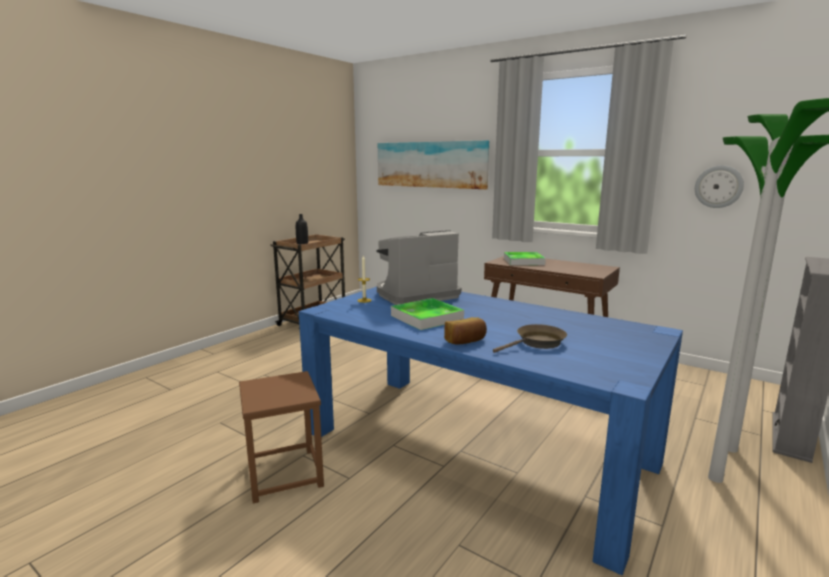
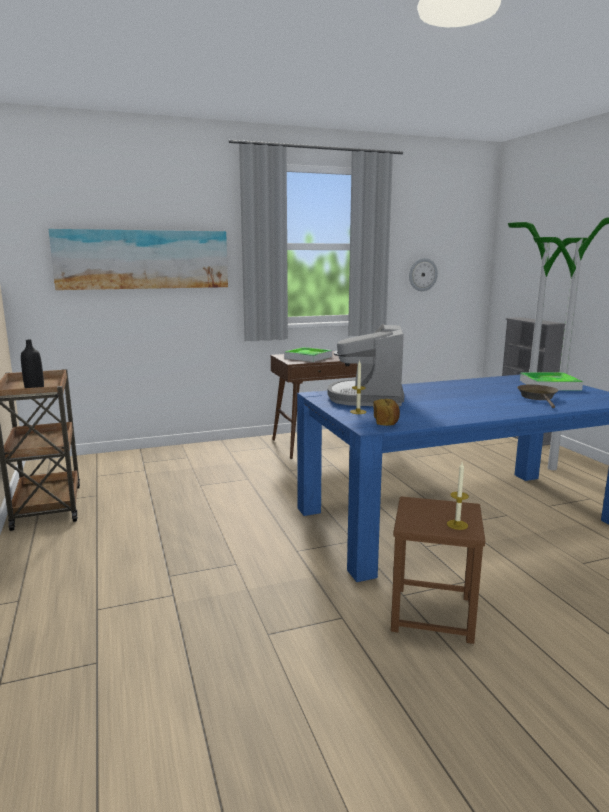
camera: 55 degrees left, 0 degrees up
(265, 399) = (457, 524): none -> candle
(426, 317) = (444, 406): tray -> tray (549, 385)
(465, 341) = (518, 409): bread -> bread (386, 422)

